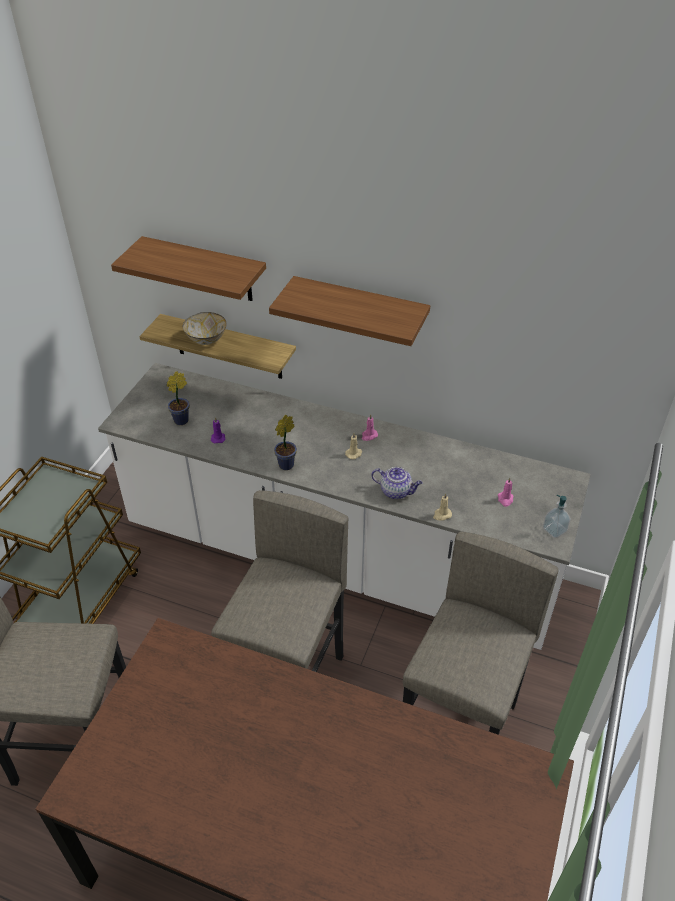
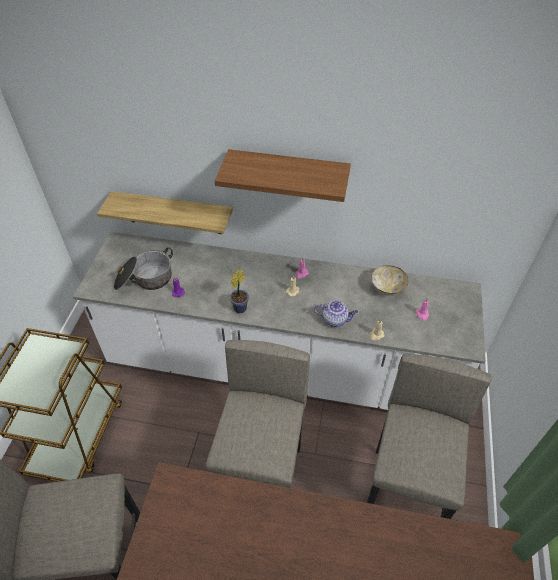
camera: 10 degrees left, 5 degrees up
(183, 419) = (144, 279): potted plant -> cooking pot
(205, 269) = (148, 151): shelf -> none
(206, 339) = (155, 210): bowl -> bowl (387, 289)
(554, 530) = (466, 335): soap dispenser -> none

